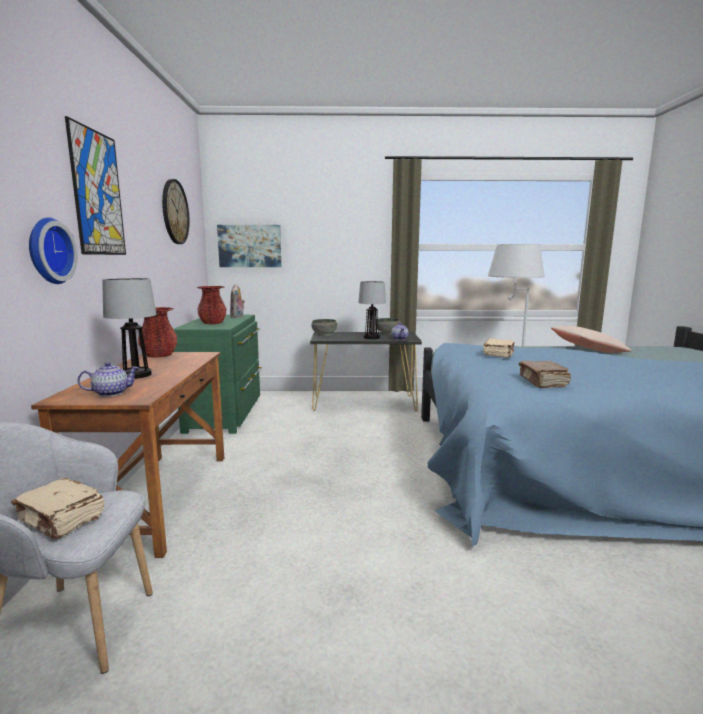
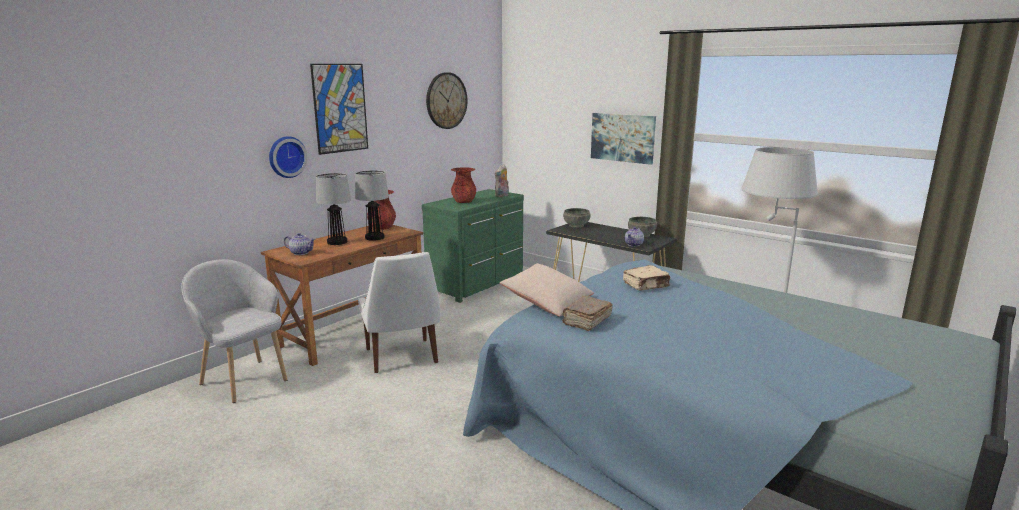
camera: 40 degrees right, 5 degrees up
(61, 519) = (234, 318): beige book -> none
(250, 246) = (535, 124): picture -> picture (623, 137)
(264, 502) = (402, 357): none -> white chair
(371, 337) = (610, 237): table lamp -> table lamp (375, 237)
(587, 350) = (792, 305): beige pillow -> beige pillow (547, 302)

